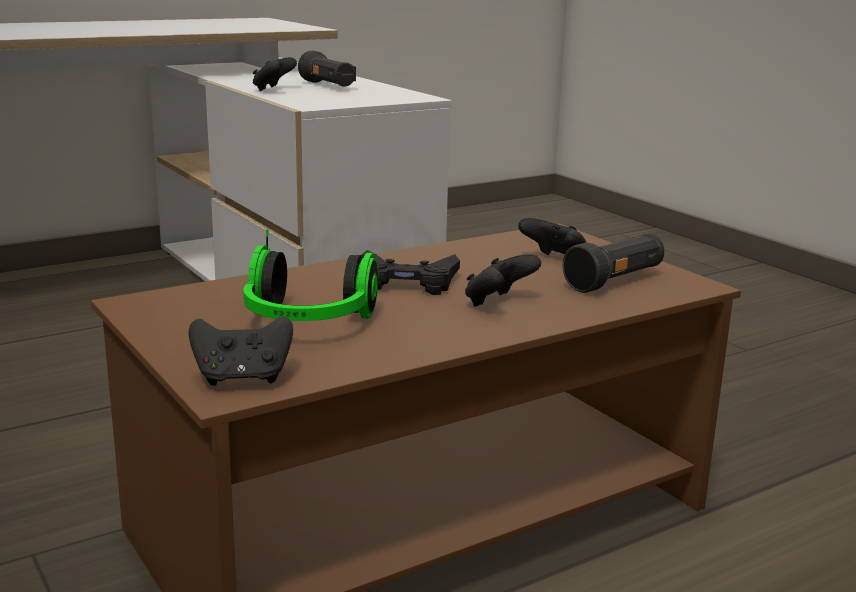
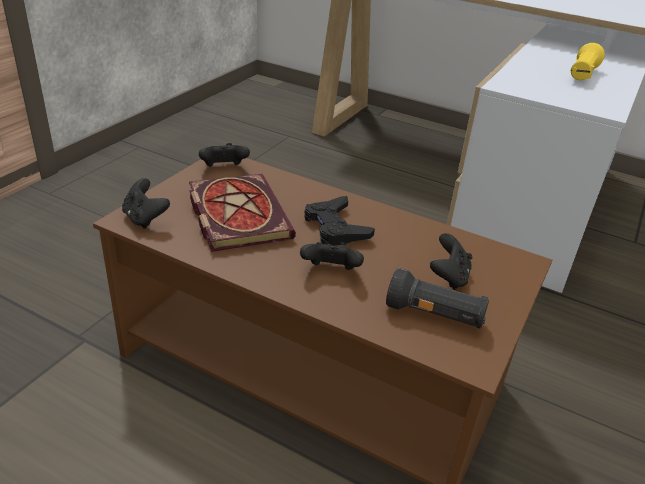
camera: 60 degrees right, 15 degrees up
(273, 89) = (531, 65): black game controller -> black game controller (224, 168)
(307, 322) = (235, 214): headphones -> book
(328, 86) = (582, 75): black flashlight -> yellow flashlight

